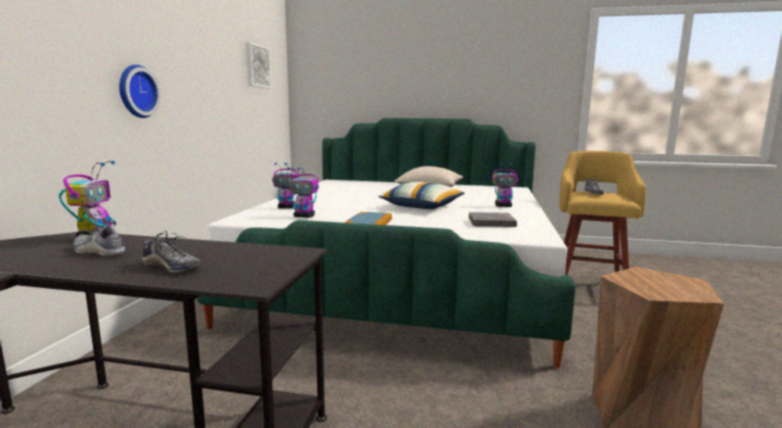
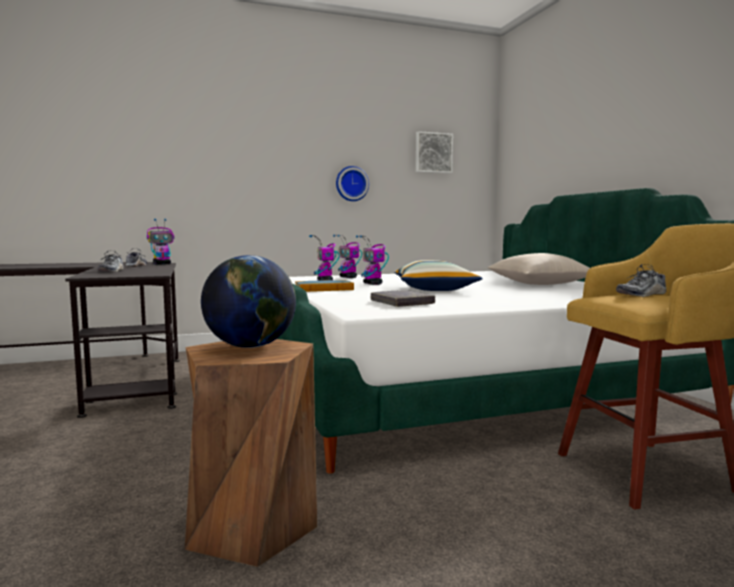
camera: 60 degrees right, 5 degrees down
(136, 91) = (270, 182): wall clock -> wall clock (351, 184)
(503, 206) = (514, 300): toy robot -> toy robot (373, 284)
(650, 281) = (251, 346): none -> globe

